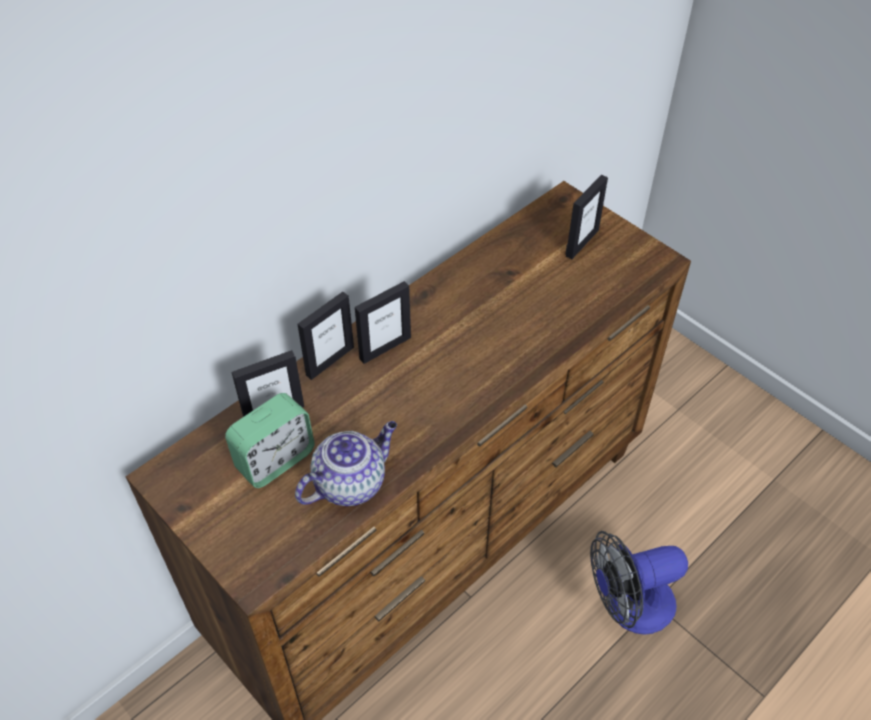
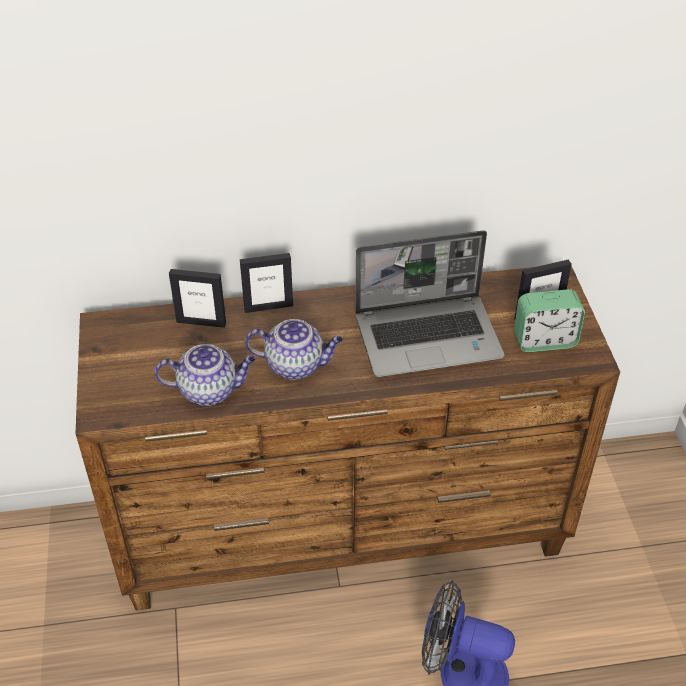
camera: 35 degrees right, 5 degrees down
(275, 460) = (175, 351): alarm clock -> alarm clock (544, 340)
(385, 348) = (314, 317): picture frame -> none
(412, 407) = (296, 365): none -> teapot
(509, 311) = (429, 336): none -> laptop

